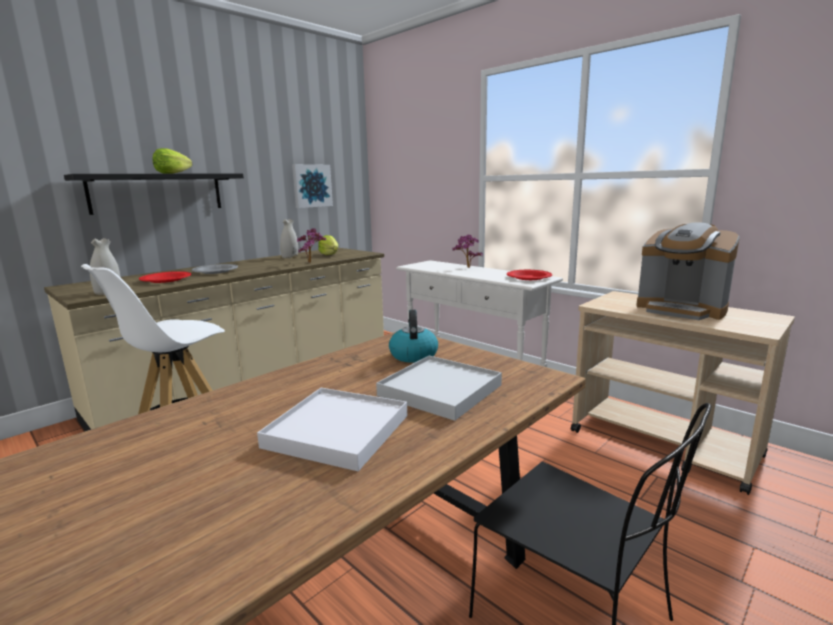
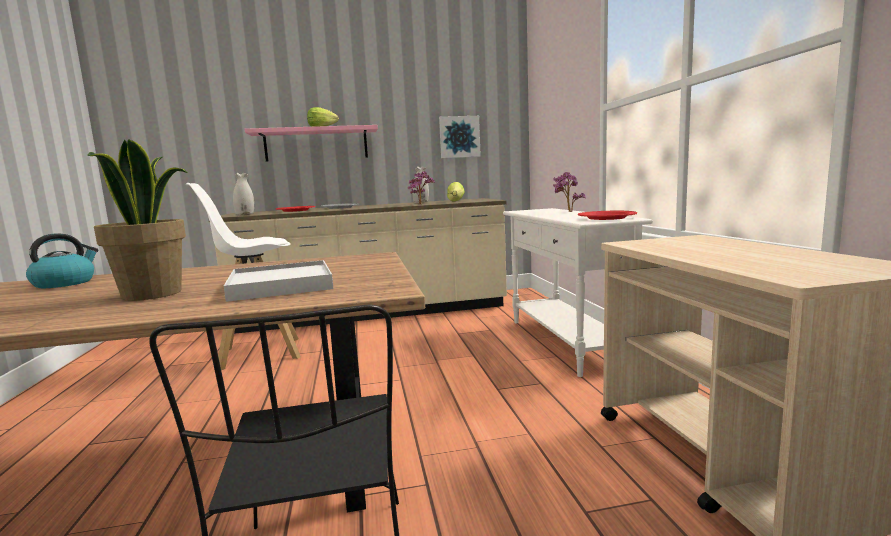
camera: 35 degrees right, 5 degrees down
(157, 192) = (316, 144): black shelf -> pink shelf
(337, 431) = (153, 294): white tray -> potted plant
(413, 355) = (340, 265): kettle -> kettle (65, 283)
(681, 310) = (739, 252): coffee machine -> none

